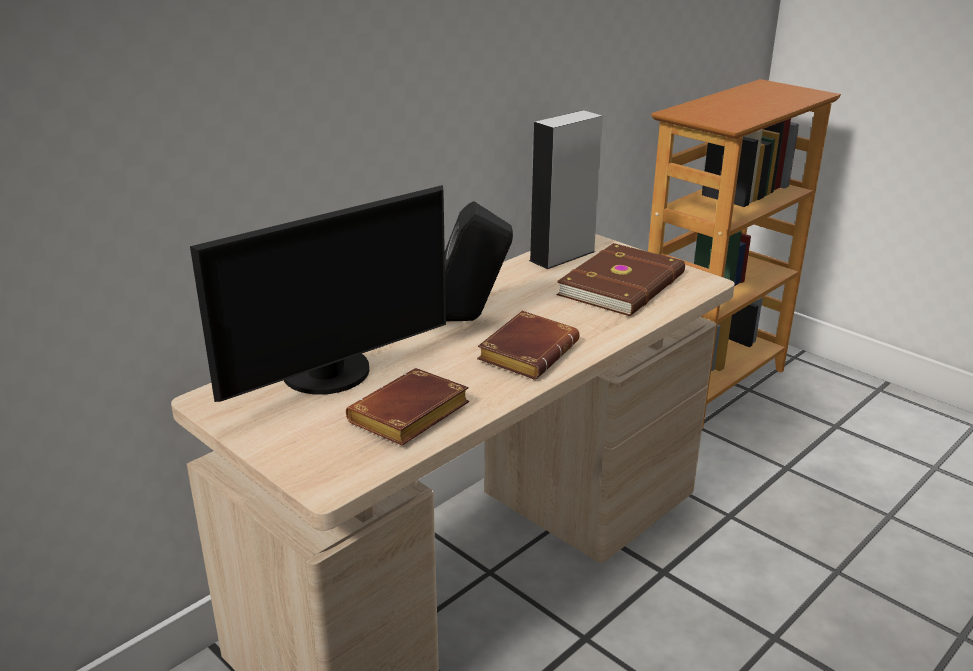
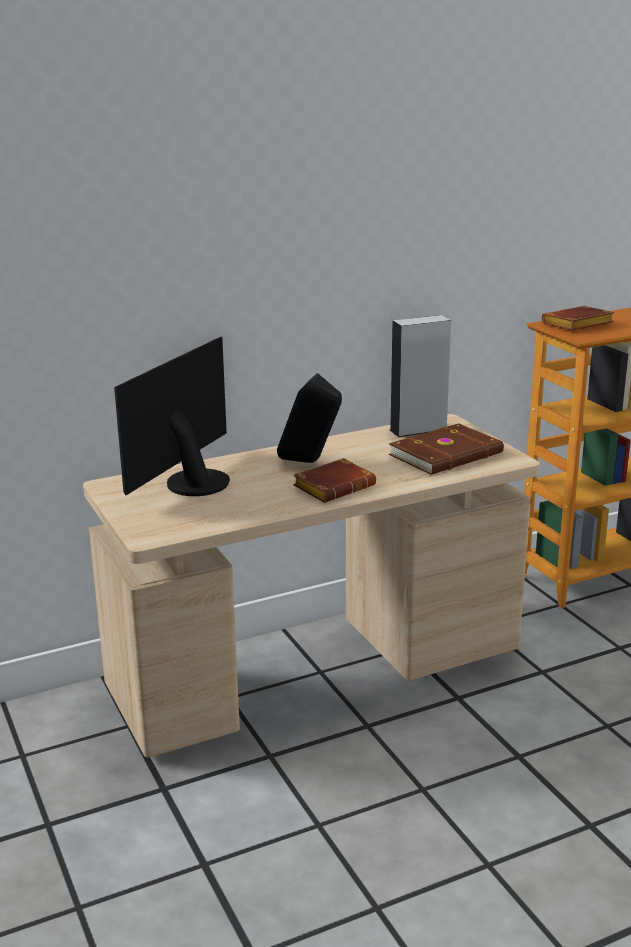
camera: 20 degrees right, 5 degrees down
(331, 375) = (191, 482): monitor -> monitor turned 135 degrees clockwise
(409, 417) = (223, 512): brown book -> brown book (577, 325)

